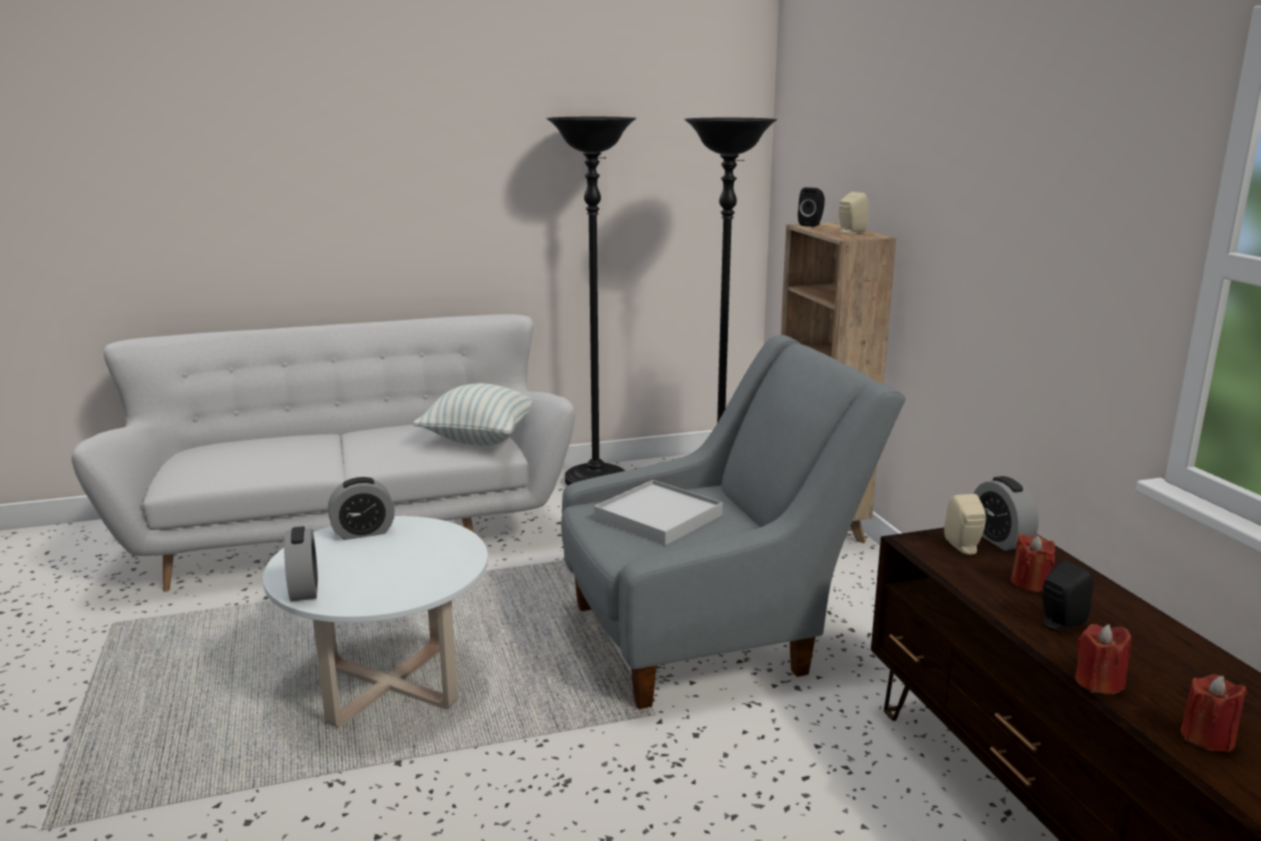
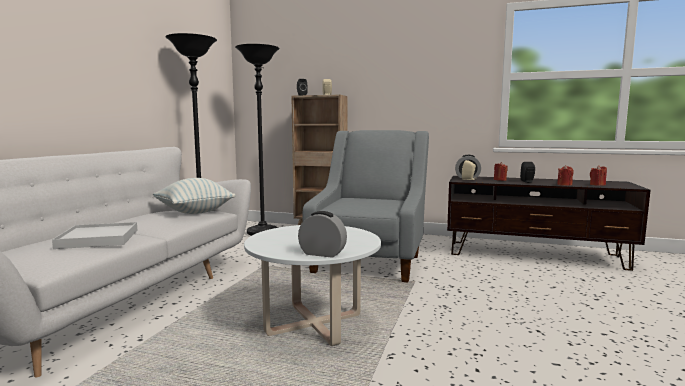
camera: 55 degrees left, 10 degrees down
(363, 532) = (270, 237): alarm clock -> none
(658, 517) = (360, 204): white tray -> white tray (98, 239)

